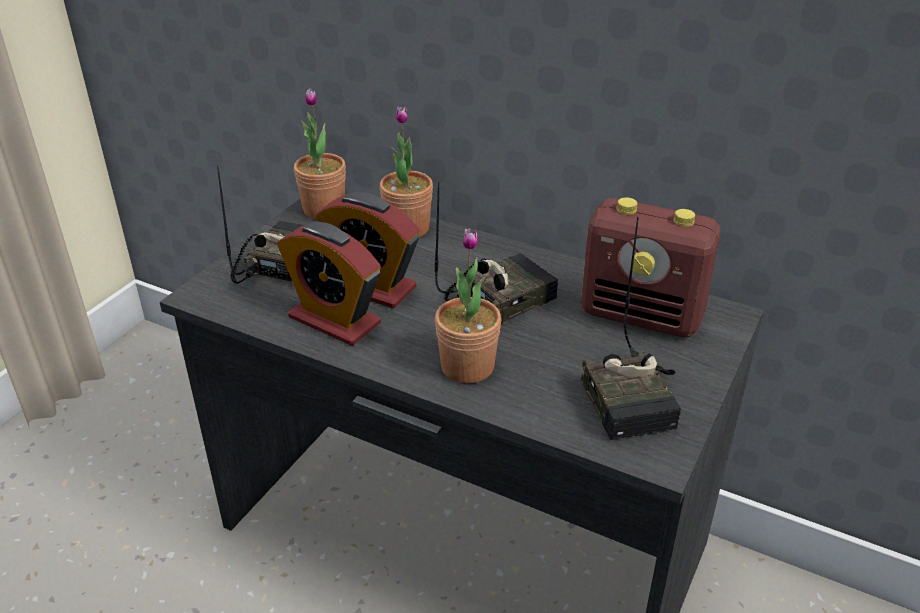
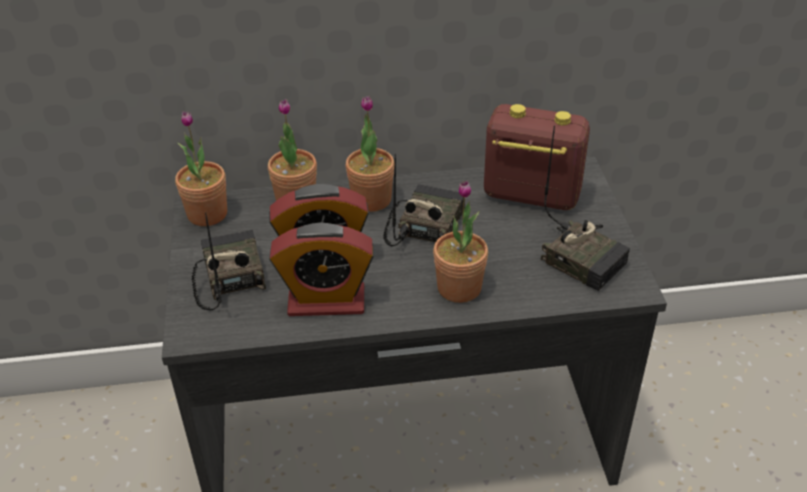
camera: 35 degrees left, 5 degrees up
(475, 255) = (371, 200): none -> potted plant
(642, 316) = (530, 195): radio -> radio turned 150 degrees counterclockwise

